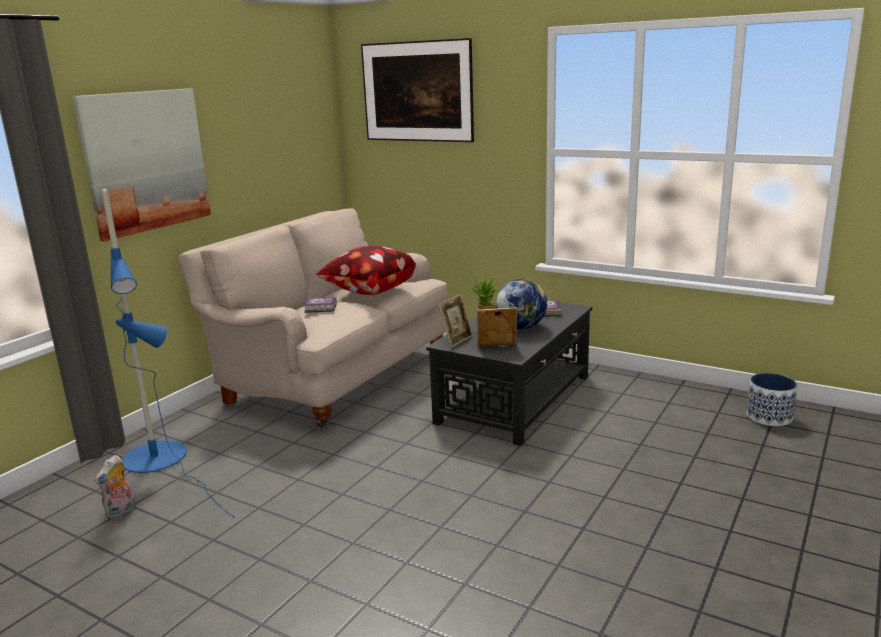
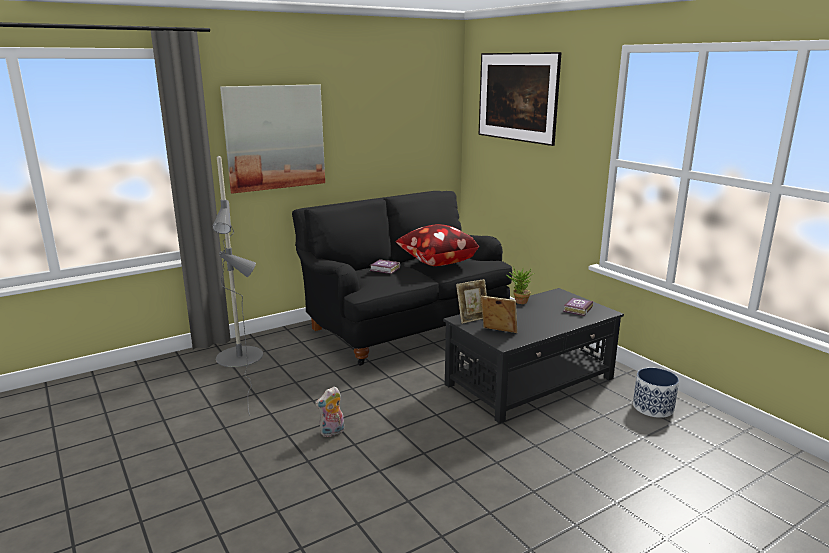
camera: 25 degrees right, 0 degrees up
(121, 511) = (190, 389): plush toy -> plush toy (332, 432)
(162, 461) = (241, 361): blue floor lamp -> grey floor lamp
(333, 376) = (403, 326): beige sofa -> black sofa
(521, 327) = (538, 319): globe -> none
(769, 417) = (770, 467): planter -> planter (653, 408)

